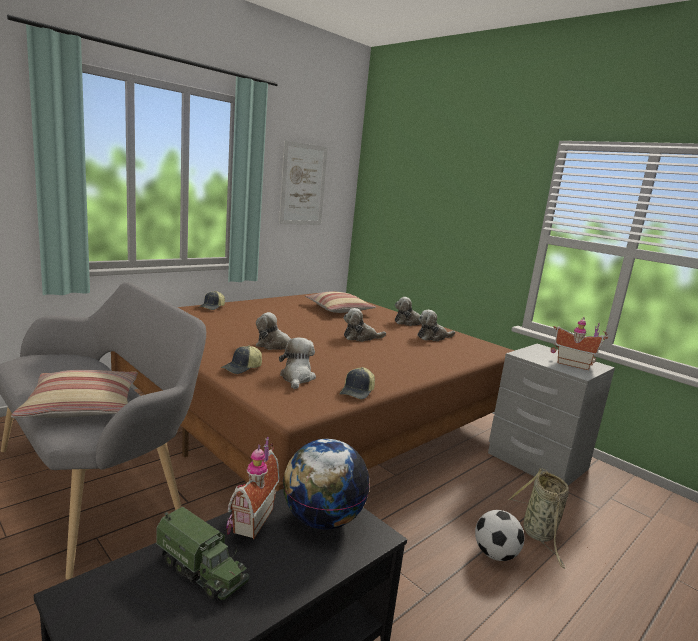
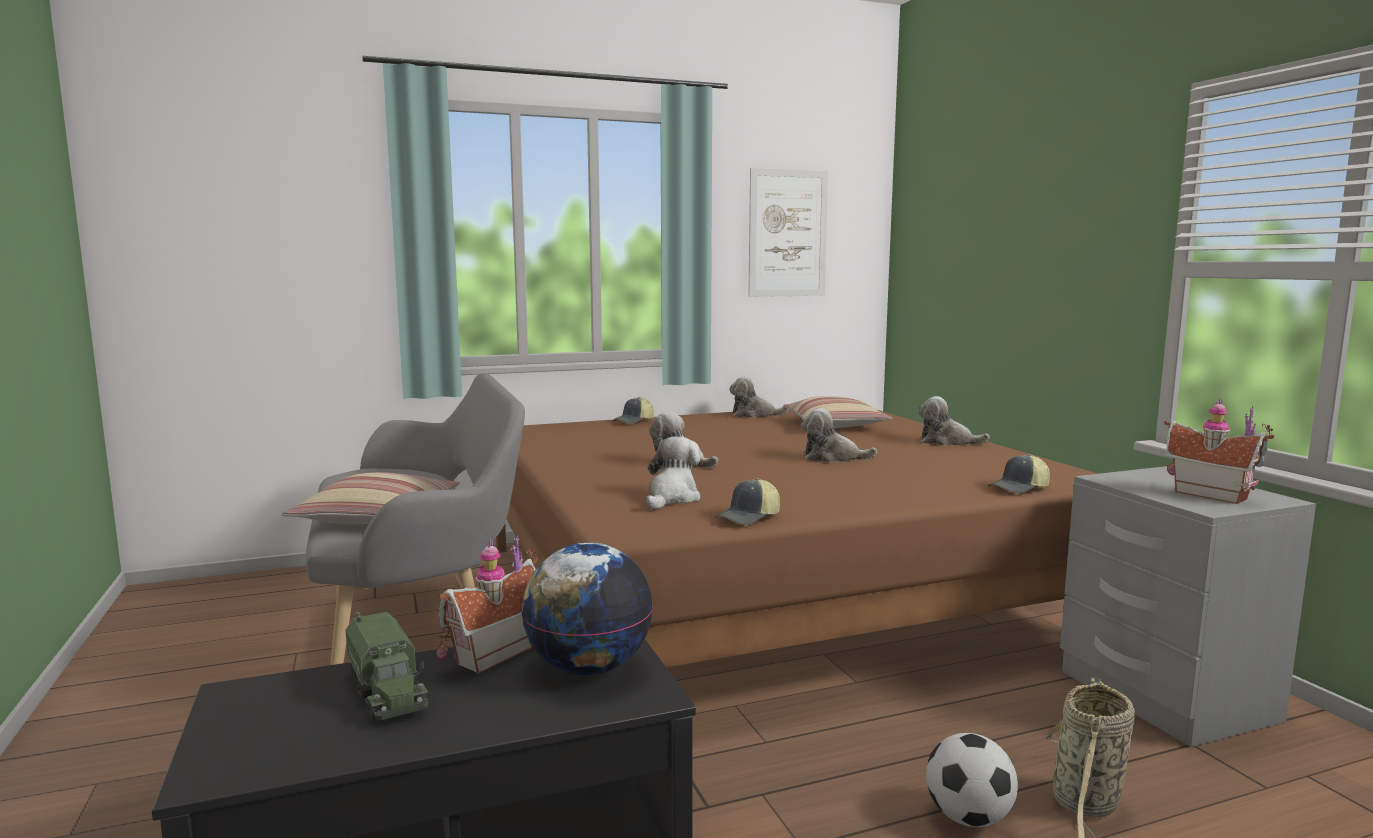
camera: 25 degrees right, 5 degrees down
(242, 368) = (603, 485): cap -> cap (1019, 489)
(433, 337) = (970, 460): plush toy -> plush toy (754, 415)

